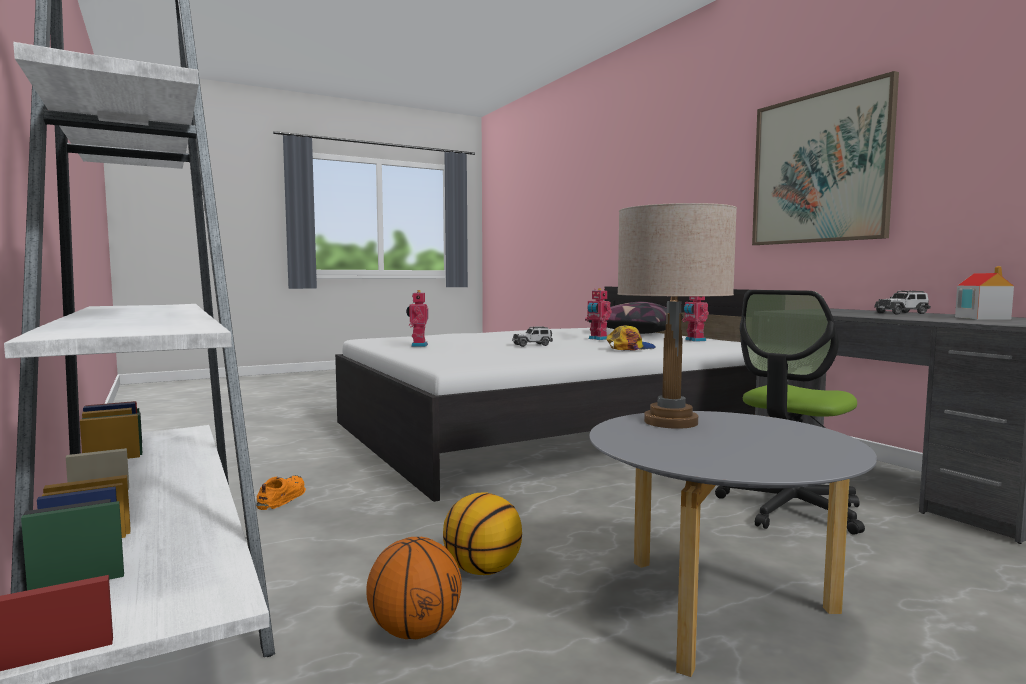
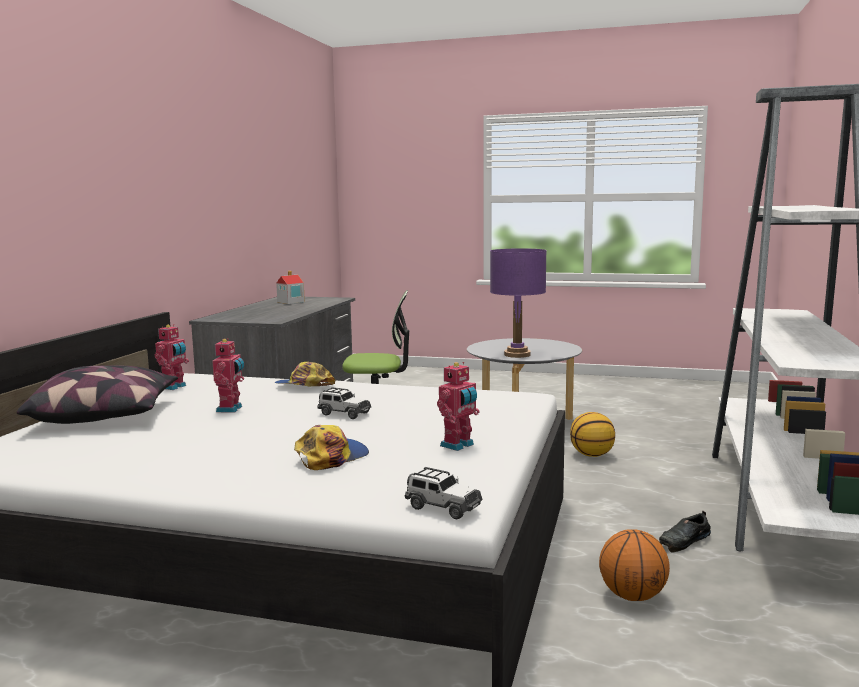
camera: 135 degrees left, 5 degrees up
(282, 497) = (683, 541): orange shoe -> black shoe
(415, 632) = (649, 447): basketball -> basketball (632, 596)
(466, 338) = (331, 457): none -> cap
(671, 422) = (517, 354): beige table lamp -> purple table lamp
(819, 168) = (163, 187): picture -> none
(902, 313) = (259, 309): toy car -> toy car (442, 507)

